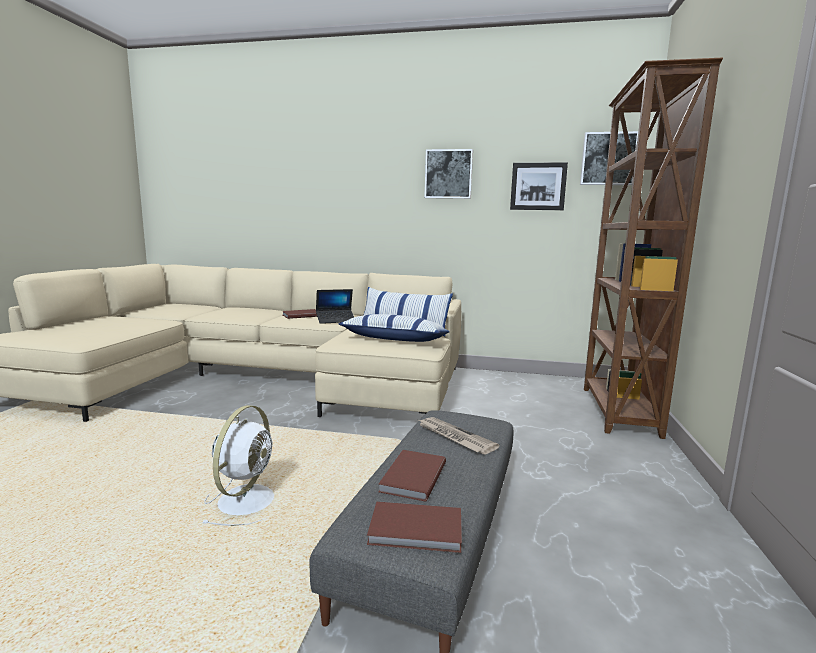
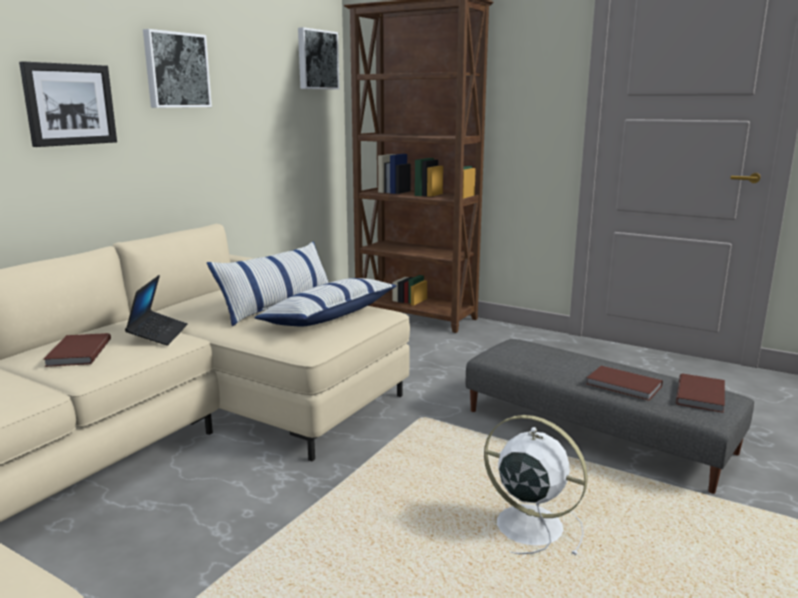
camera: 70 degrees left, 5 degrees up
(454, 437) = (549, 360): newspaper -> none
(538, 186) = (268, 90): picture -> picture (69, 104)

